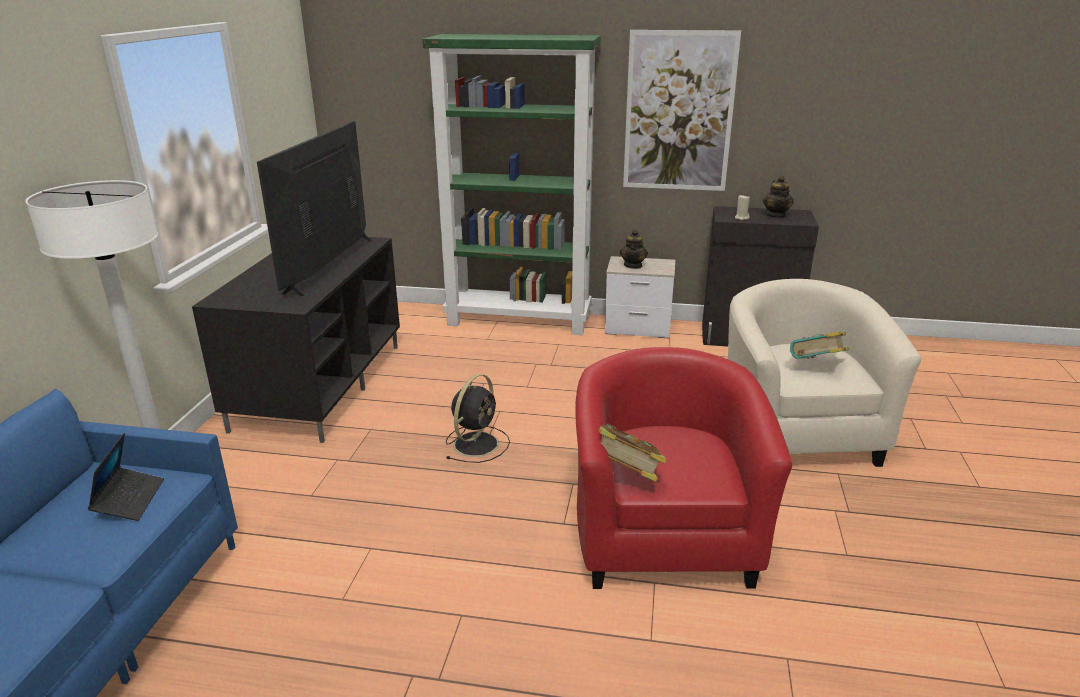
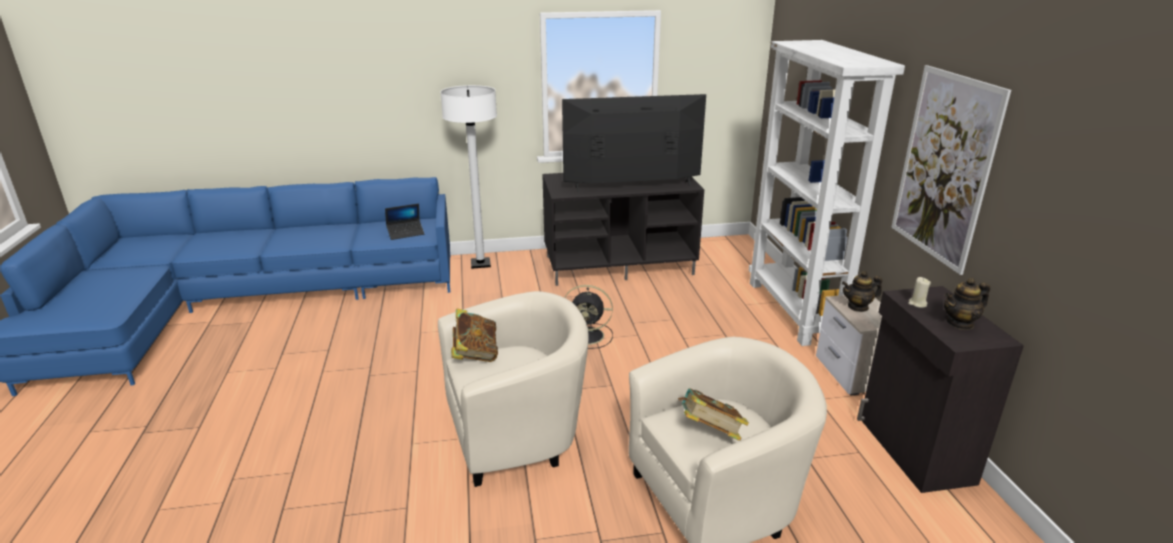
camera: 70 degrees right, 0 degrees up
(520, 320) = (795, 311): green bookcase -> white bookcase
(663, 536) = (518, 435): red armchair -> beige armchair

